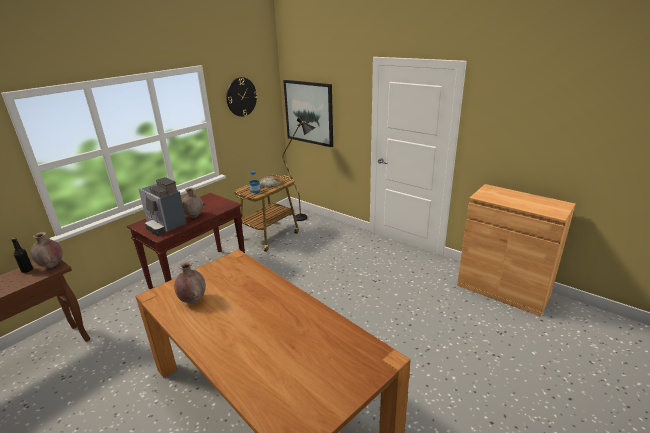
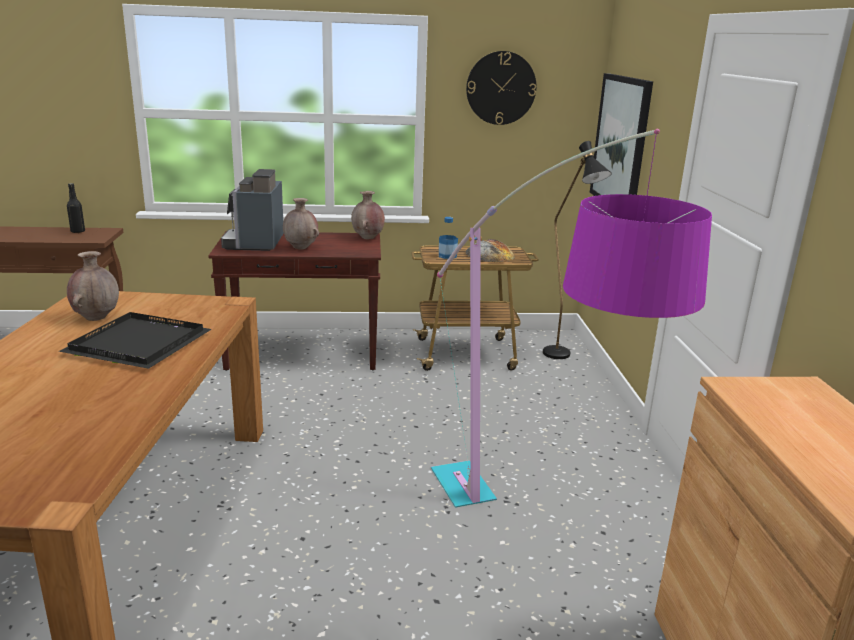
camera: 45 degrees right, 5 degrees down
(52, 265) = (97, 236): brown vase -> brown vase (368, 238)
(249, 295) = (142, 344): none -> black tray
(410, 298) = (517, 565): none -> floor lamp

